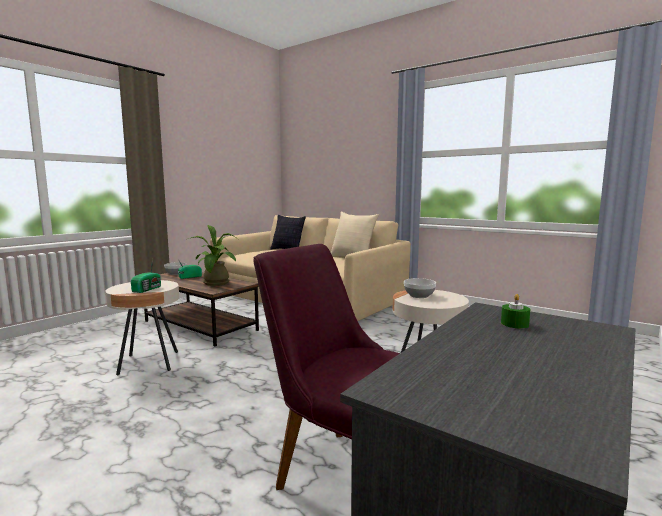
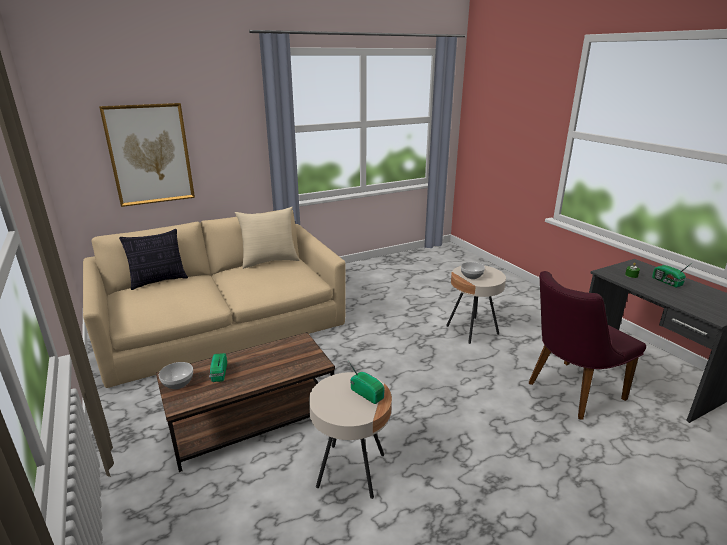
camera: 65 degrees left, 15 degrees up
(216, 284) = (284, 358): potted plant -> none
(326, 170) = (150, 154): none -> picture
(542, 350) = (667, 282): none -> radio

